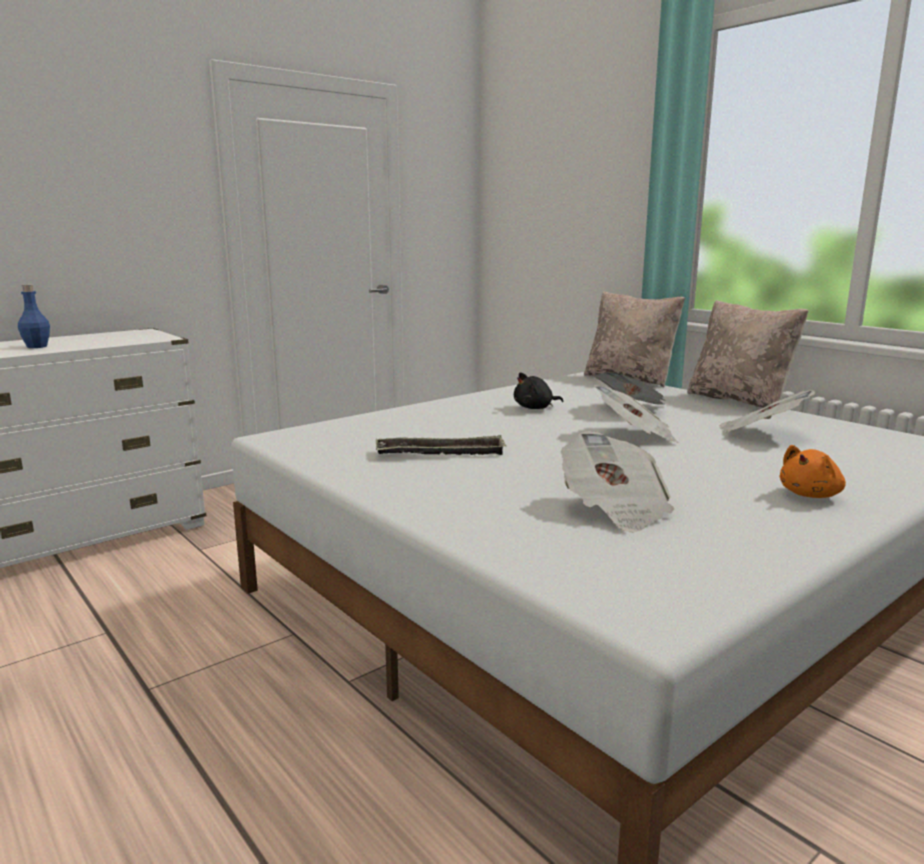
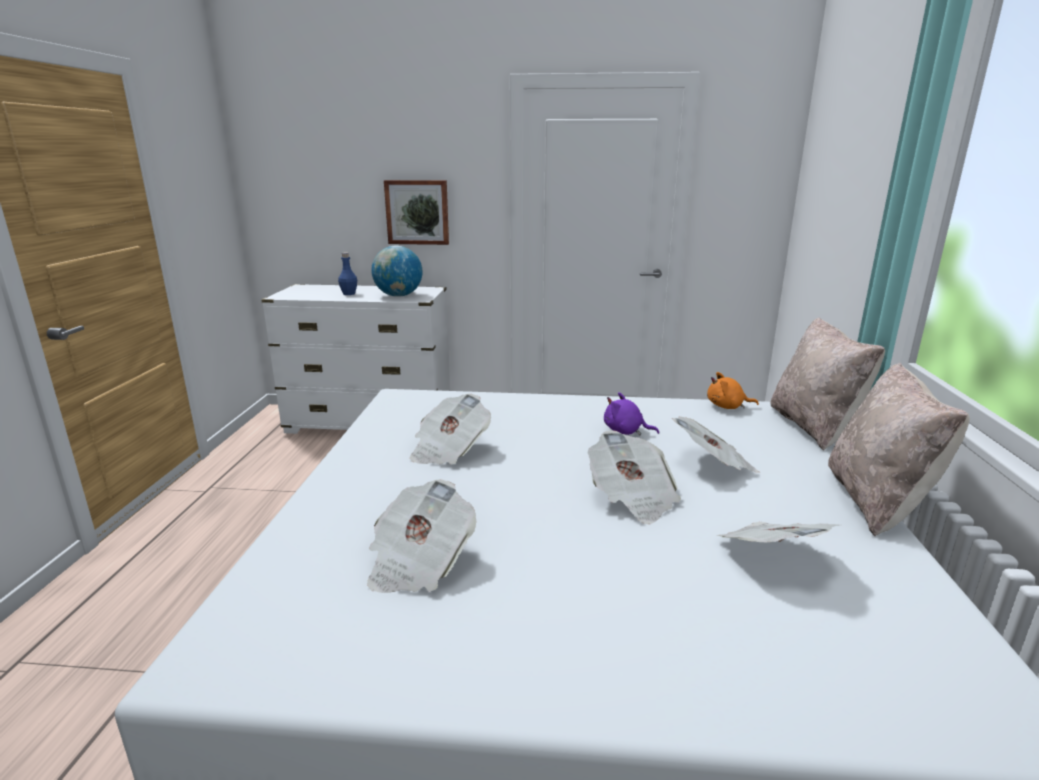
camera: 45 degrees right, 5 degrees up
(100, 229) = (417, 212): none -> picture
(120, 339) = (398, 296): none -> globe
(440, 453) = (449, 450): tray -> newspaper
(535, 408) = (625, 431): black plush toy -> purple plush toy
(811, 495) = (611, 653): orange plush toy -> orange plush toy (727, 406)

